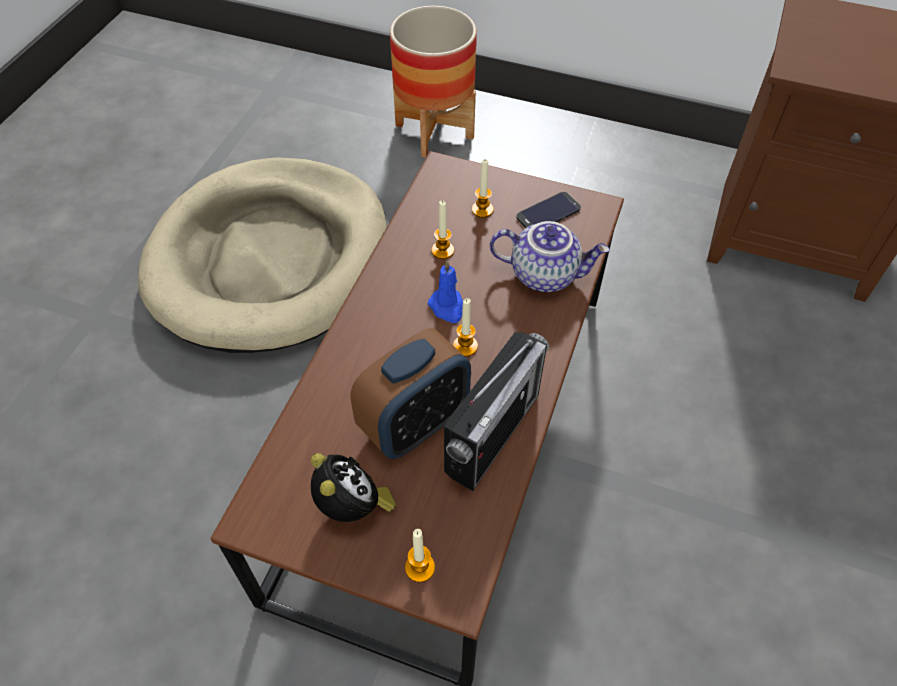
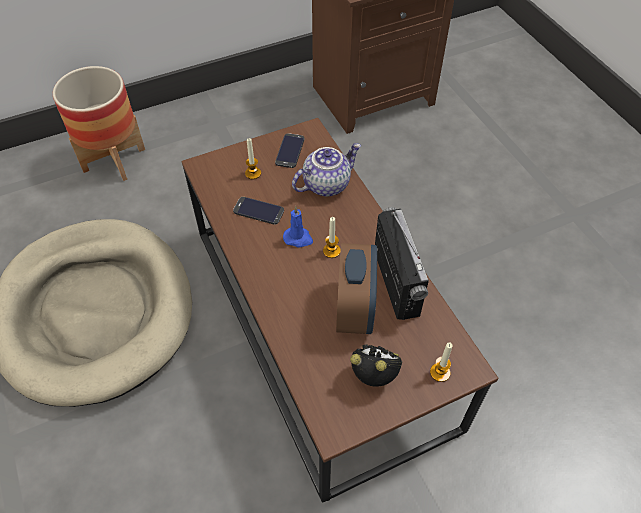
camera: 45 degrees left, 0 degrees up
(442, 250) = (258, 211): candle -> phone

